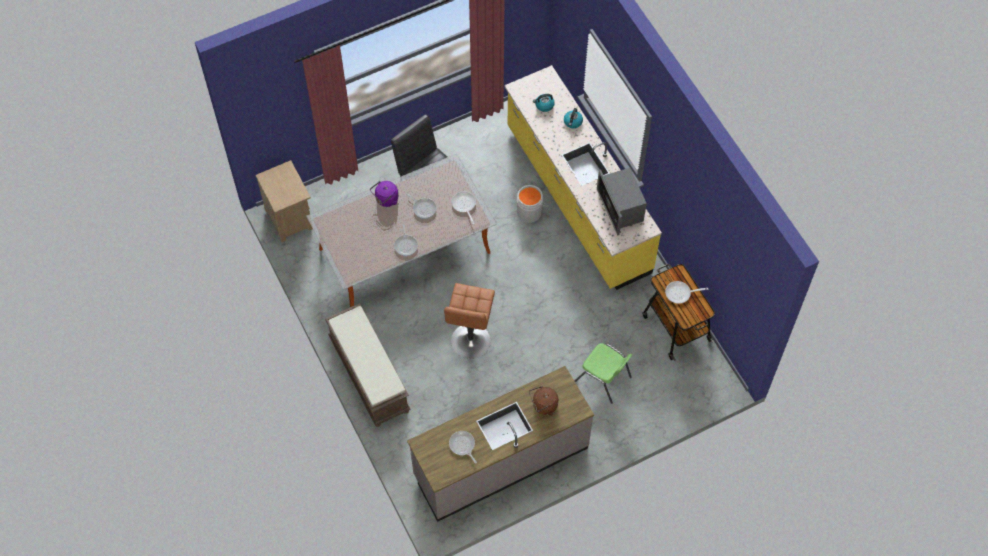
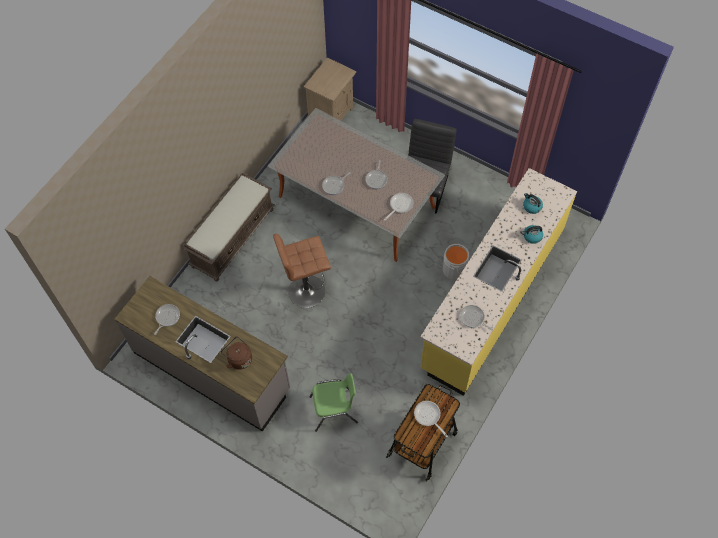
camera: 60 degrees right, 0 degrees up
(386, 200) = (366, 150): purple kettle -> none
(604, 379) = (334, 410): green chair -> green chair turned 105 degrees counterclockwise
(620, 208) = (473, 318): microwave -> frying pan

